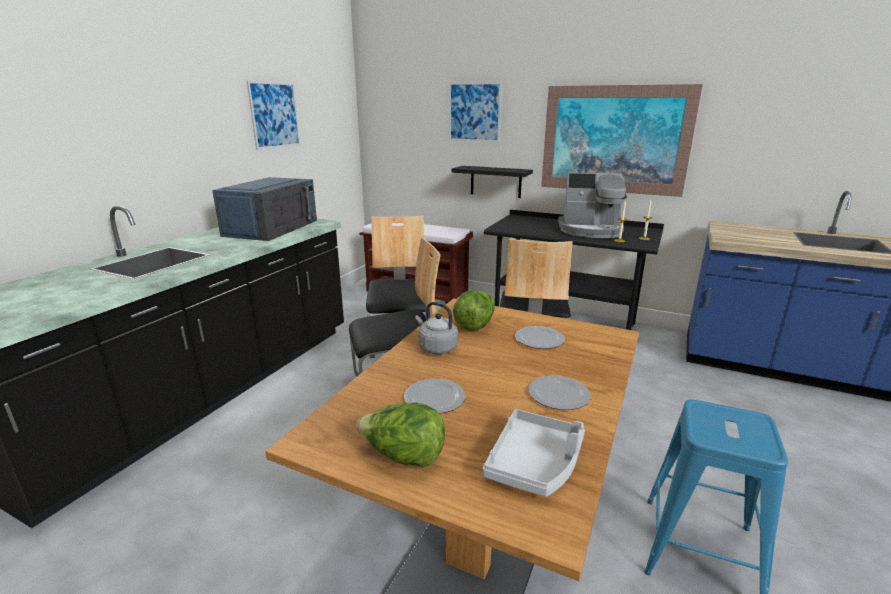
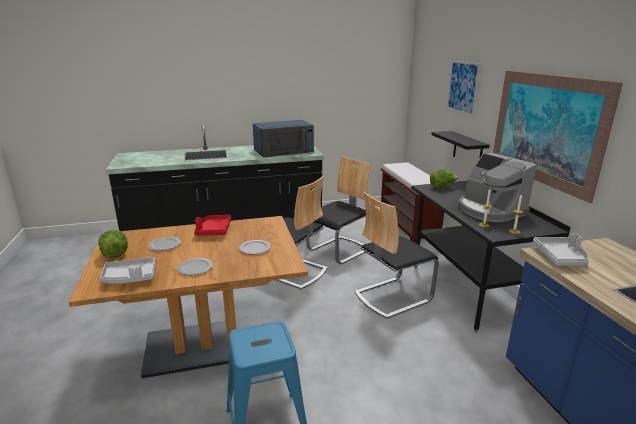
camera: 50 degrees right, 0 degrees up
(275, 115) = (323, 80): picture -> none
(436, 348) = (213, 230): grey kettle -> red tray
(474, 325) = (252, 230): lettuce -> lettuce (442, 187)
(738, 238) = (560, 257): none -> grey tray

